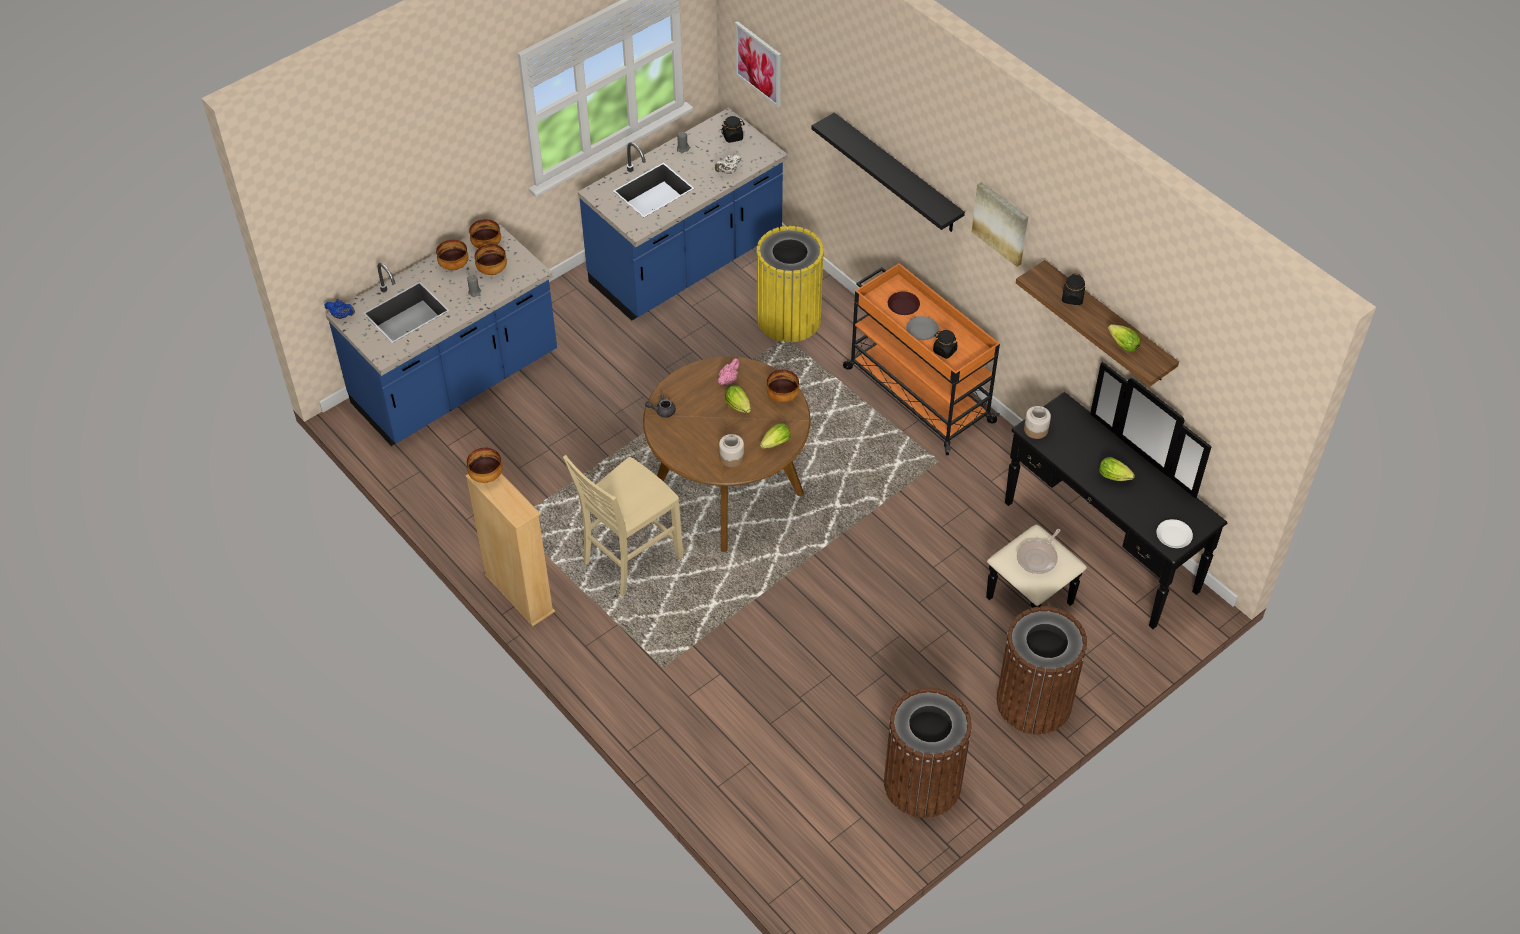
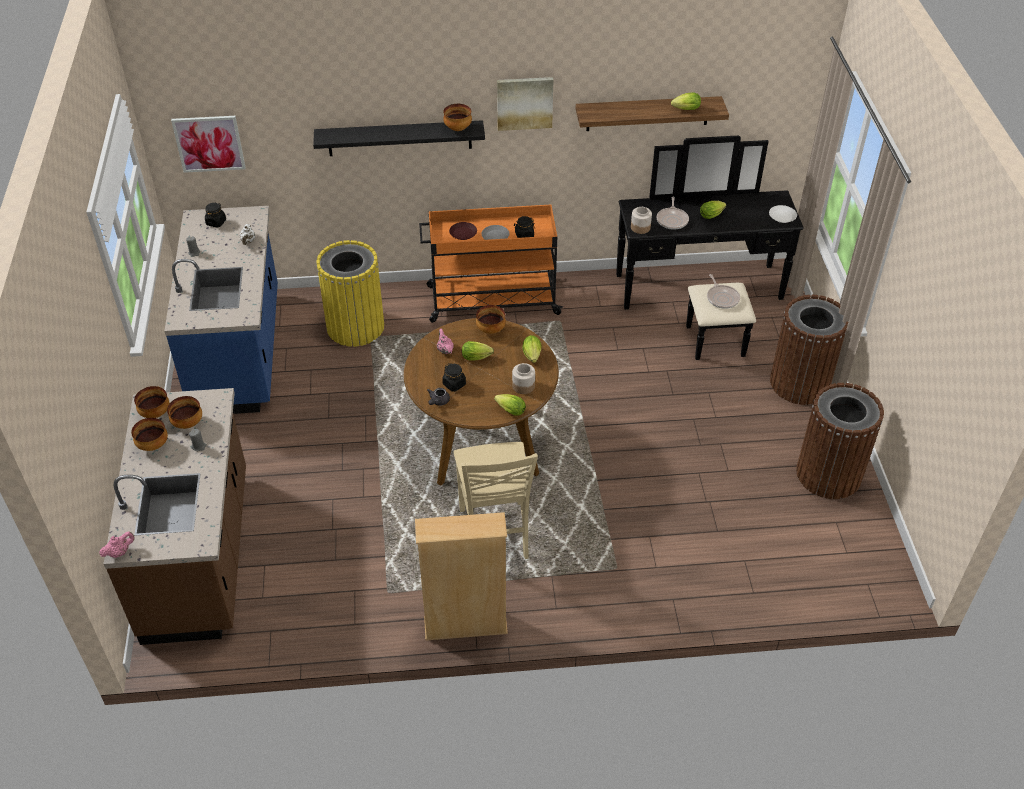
camera: 55 degrees left, 5 degrees down
(341, 316) = (119, 552): blue teapot -> pink teapot
(456, 381) = (199, 555): blue counter -> brown counter
(486, 476) = (432, 529): bowl -> bowl (458, 129)
(693, 464) = (509, 410): none -> lettuce
(1072, 298) = (623, 109): black jar -> black jar (454, 384)
(1074, 448) = (672, 220): none -> frying pan

